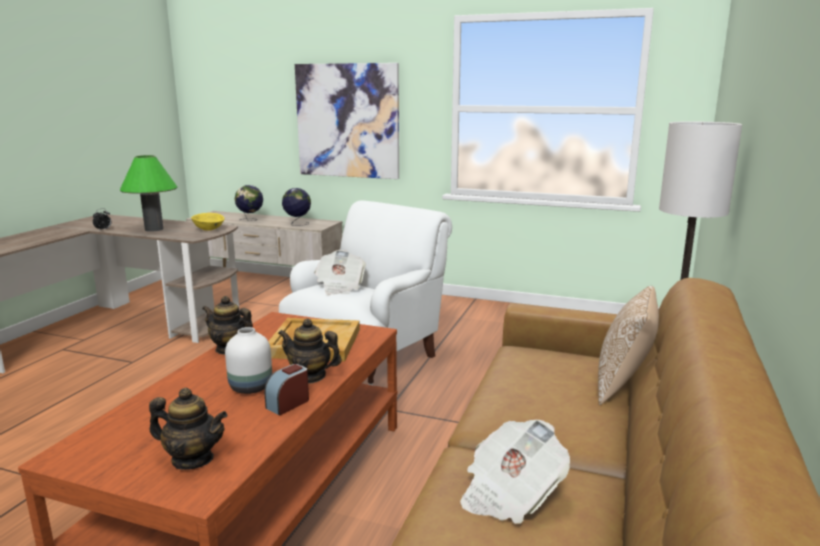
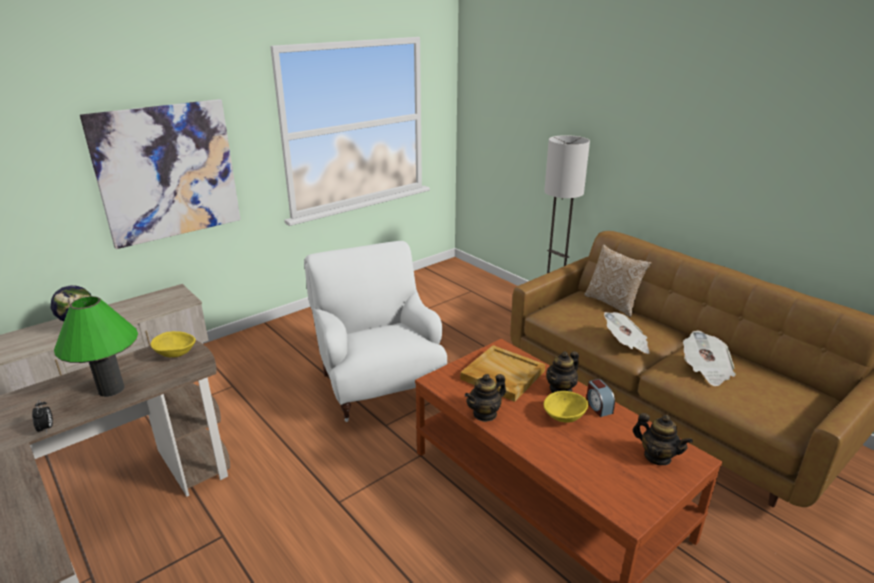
camera: 60 degrees left, 10 degrees up
(192, 459) = (657, 457): teapot -> teapot turned 90 degrees clockwise
(250, 388) = (564, 417): white vase -> yellow bowl
(297, 224) = (153, 307): globe -> none
(340, 286) = (375, 336): newspaper -> newspaper (626, 344)

